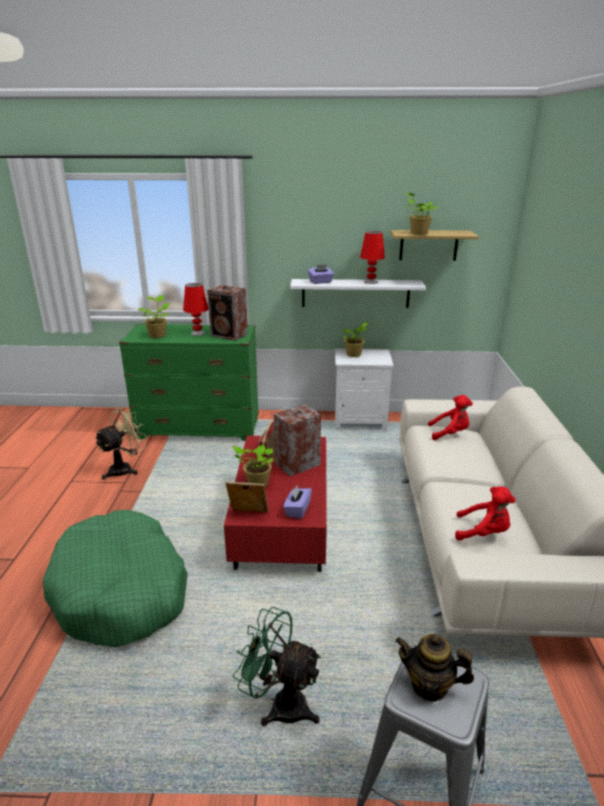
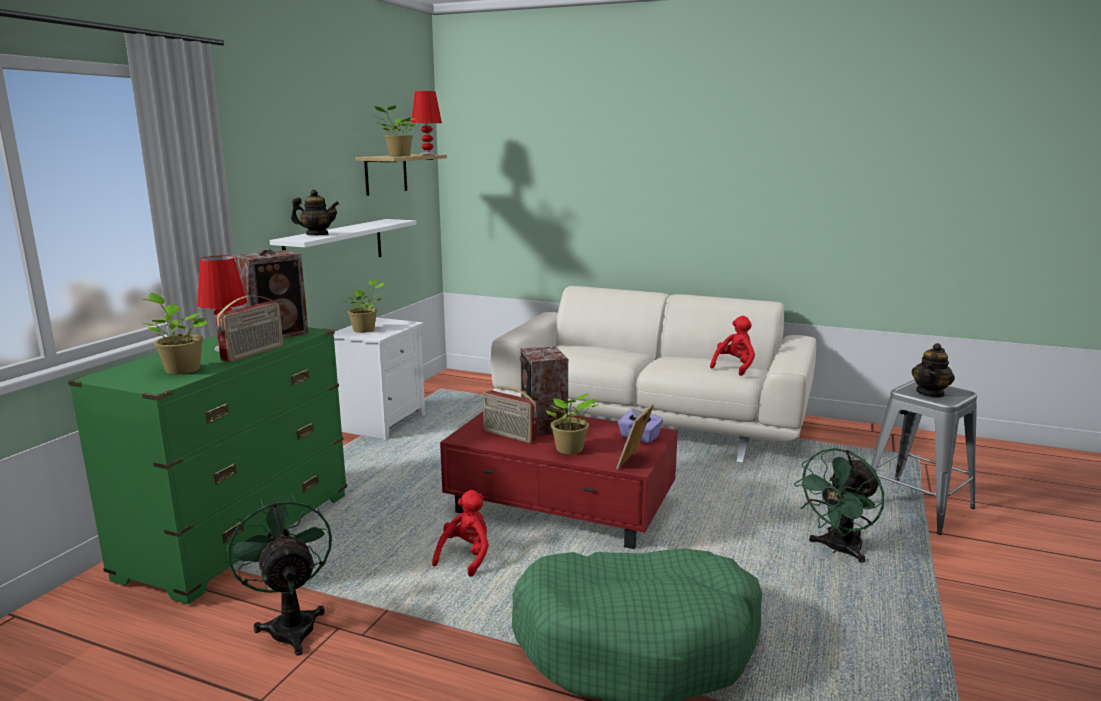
camera: 70 degrees left, 10 degrees down
(125, 469) = (291, 624): beige fan -> green fan
(190, 340) = (253, 353): none -> radio
(320, 282) = (317, 235): purple tissue box -> teapot
(371, 282) = (359, 226): red table lamp -> red table lamp (427, 154)
(450, 433) = (567, 347): red plush toy -> red plush toy (466, 556)

